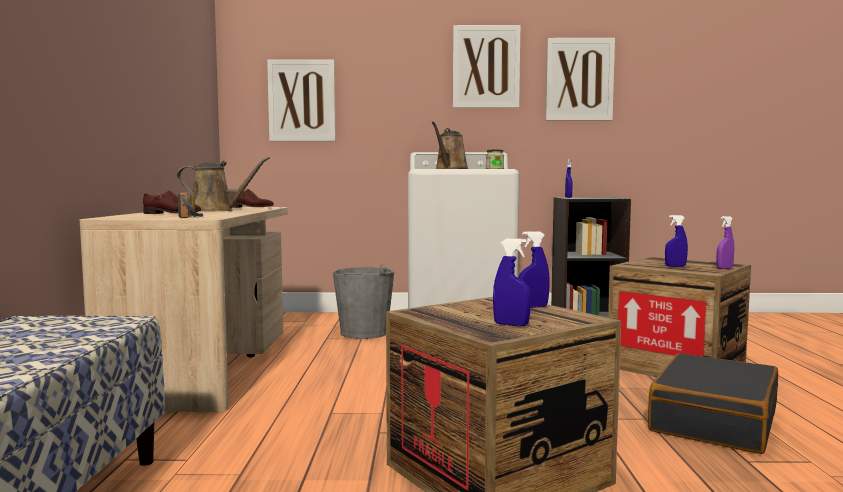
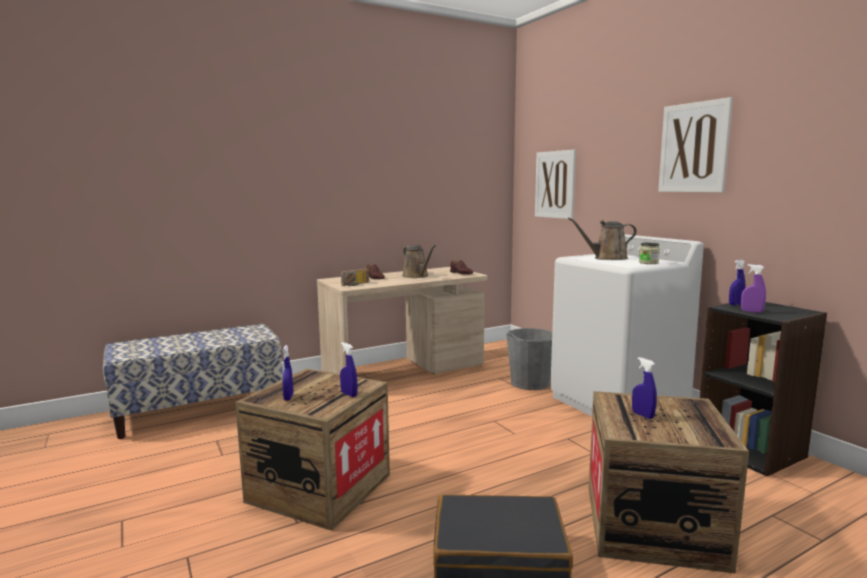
camera: 60 degrees right, 5 degrees up
(579, 79) = (800, 157): picture -> none
(724, 268) = (671, 438): purple spray bottle -> purple spray bottle (751, 311)

